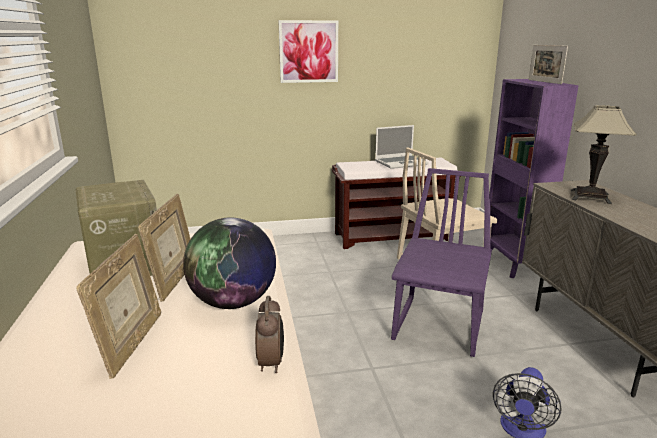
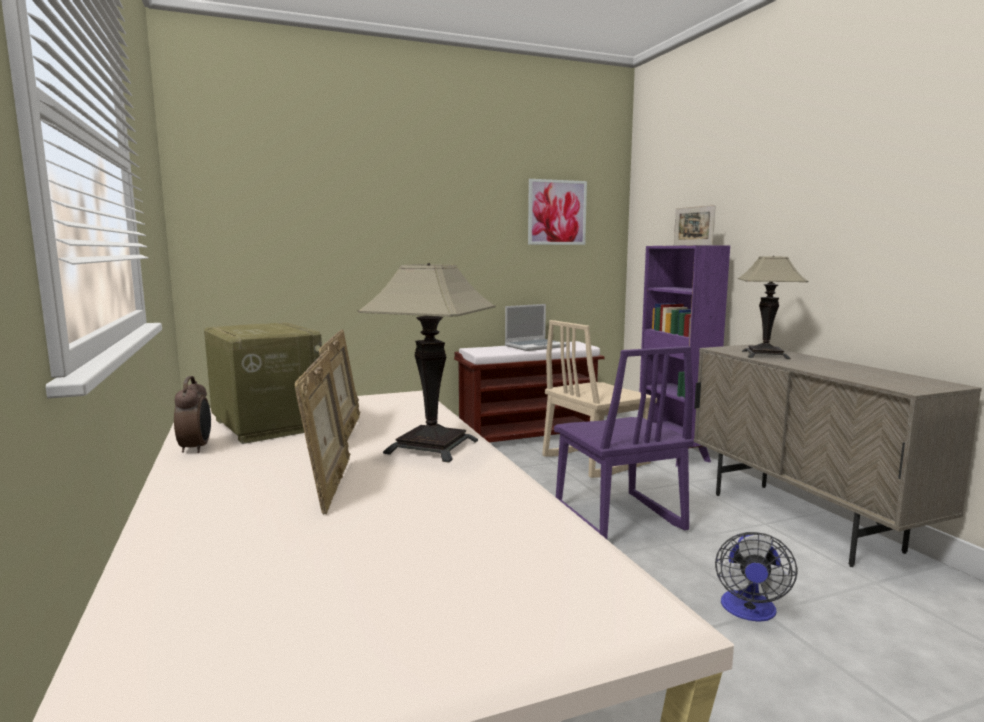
camera: 10 degrees left, 10 degrees down
(233, 303) = (432, 447): globe -> table lamp
(271, 363) = (516, 488): alarm clock -> alarm clock (196, 448)
(308, 51) = (425, 220): picture -> picture (556, 212)
(440, 326) = (617, 518): purple chair -> purple chair turned 150 degrees clockwise

